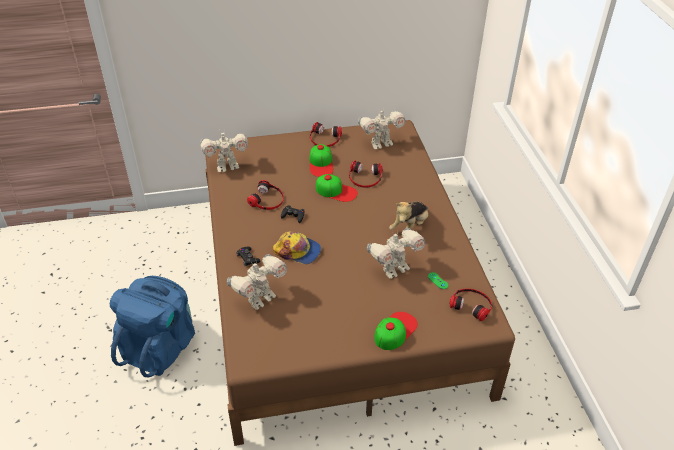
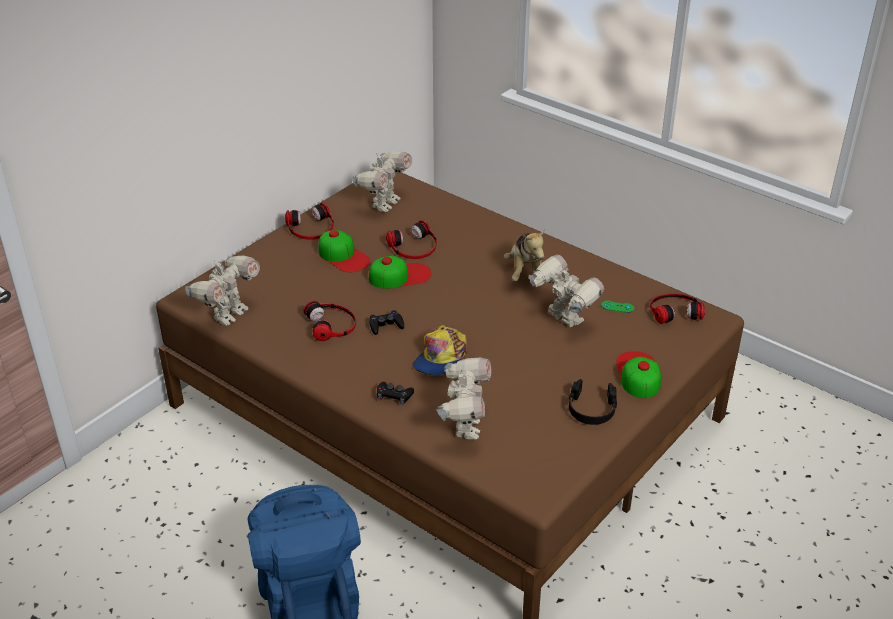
camera: 40 degrees left, 5 degrees down
(298, 251) = (440, 357): cap -> cap turned 135 degrees clockwise
(340, 334) = (591, 409): none -> black headphones
(394, 269) = (563, 319): toy robot -> toy robot turned 60 degrees counterclockwise

